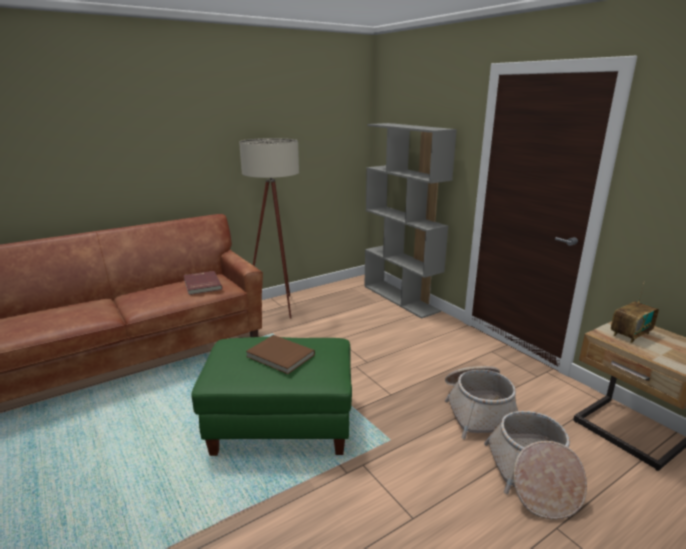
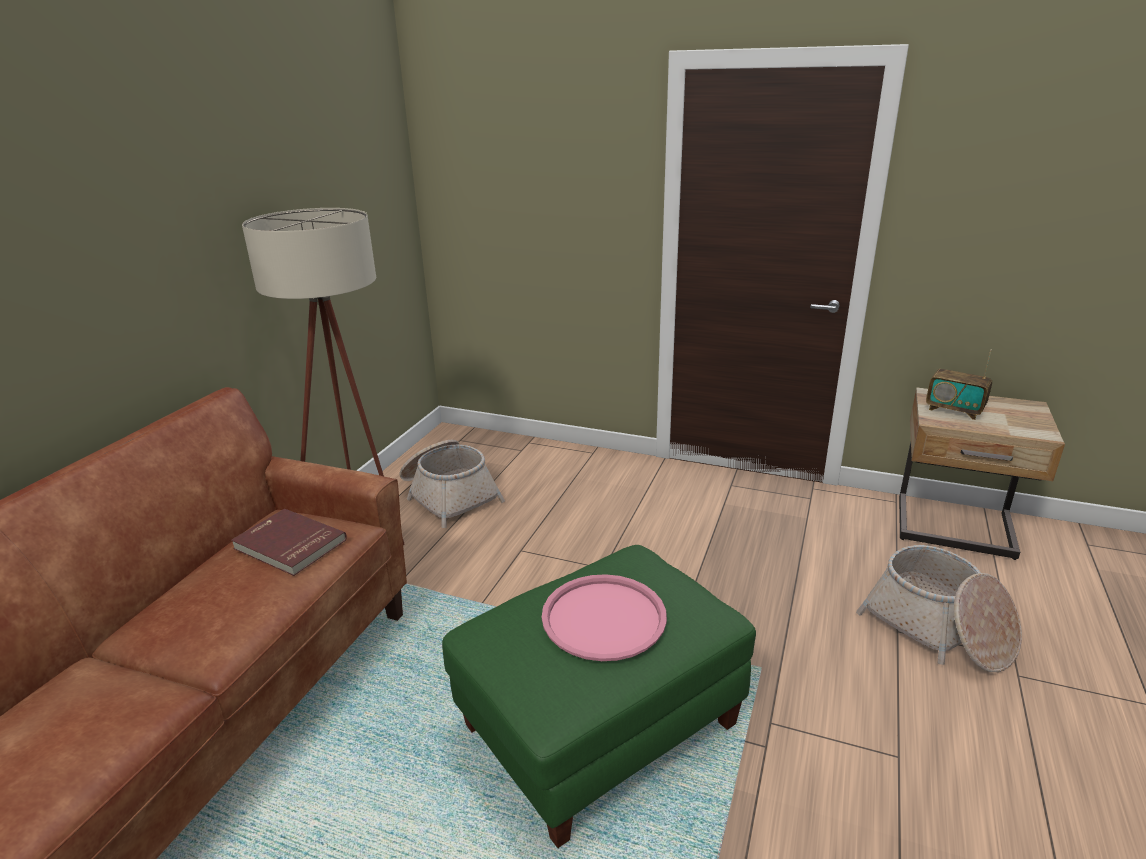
camera: 35 degrees left, 5 degrees up
(279, 356) = (604, 618): brown book -> pink tray
(401, 298) = (536, 448): grey bookcase -> none
(478, 410) = (804, 573): basket -> basket (449, 495)
(630, 334) = (954, 410): radio -> radio turned 105 degrees clockwise

